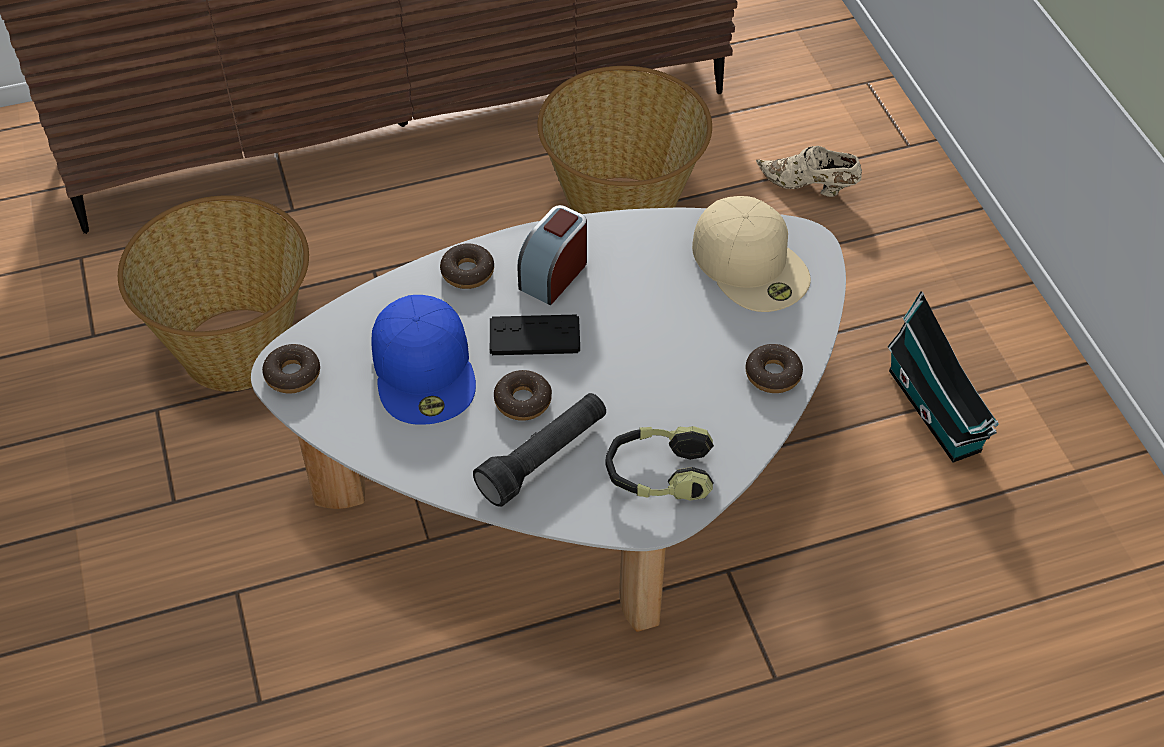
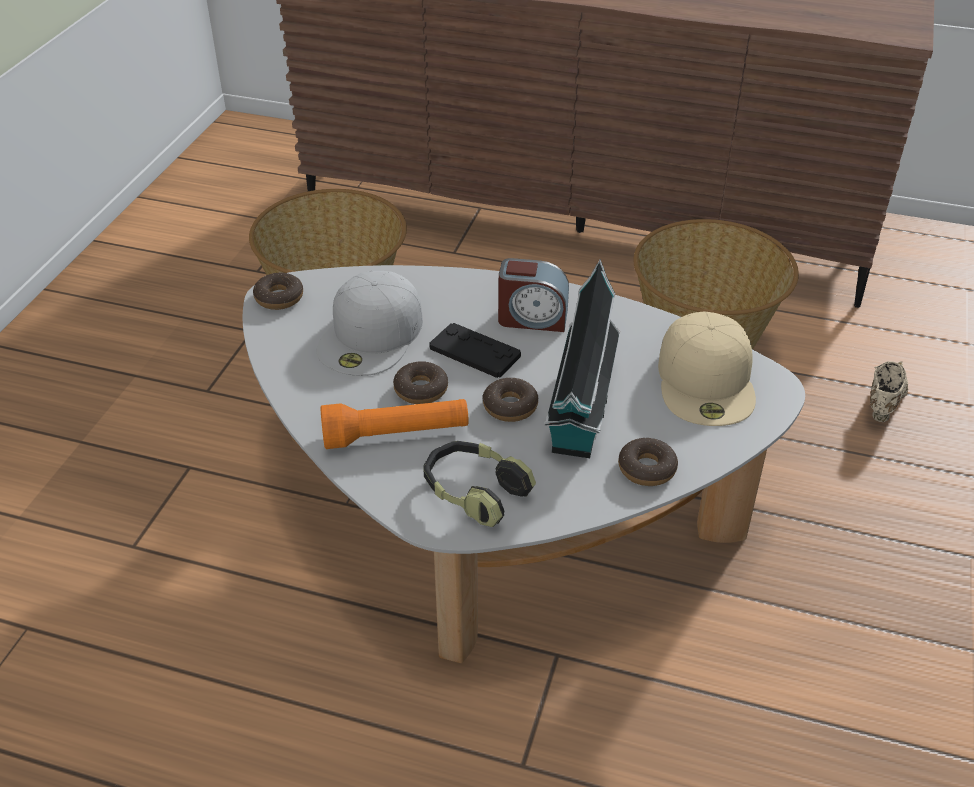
camera: 35 degrees right, 10 degrees down
(425, 369) = (372, 335): blue cap -> white cap
(467, 272) = (468, 289): donut -> donut (510, 406)
(544, 458) = (396, 435): black flashlight -> orange flashlight
(554, 274) = (532, 318): alarm clock -> alarm clock turned 150 degrees counterclockwise
(809, 186) = (883, 404): beige shoe -> beige shoe turned 60 degrees clockwise
(936, 414) = (861, 635): toy house -> toy house (580, 411)

